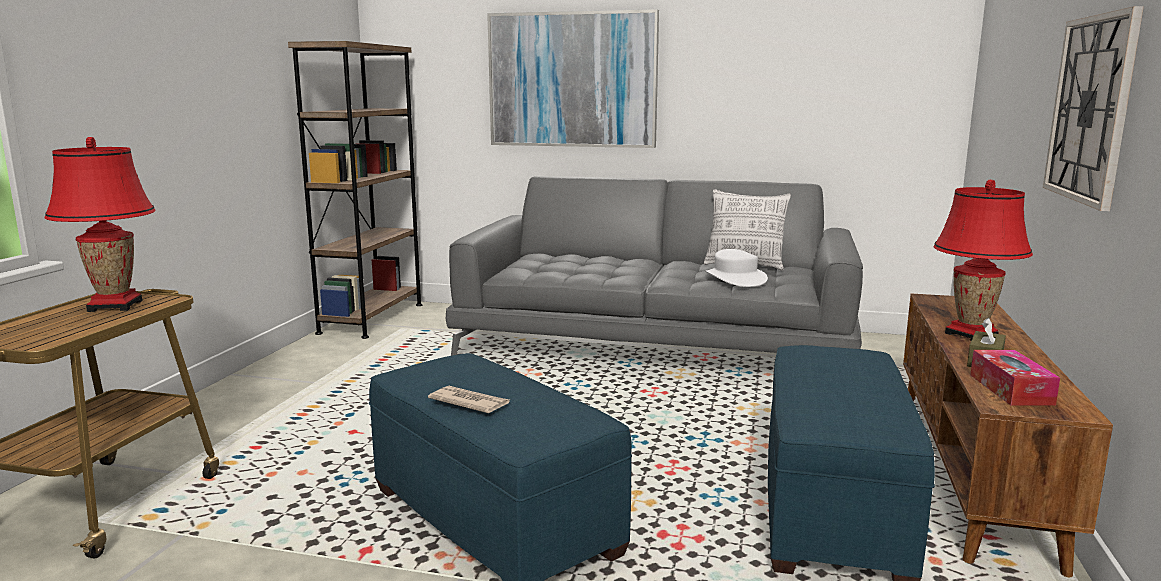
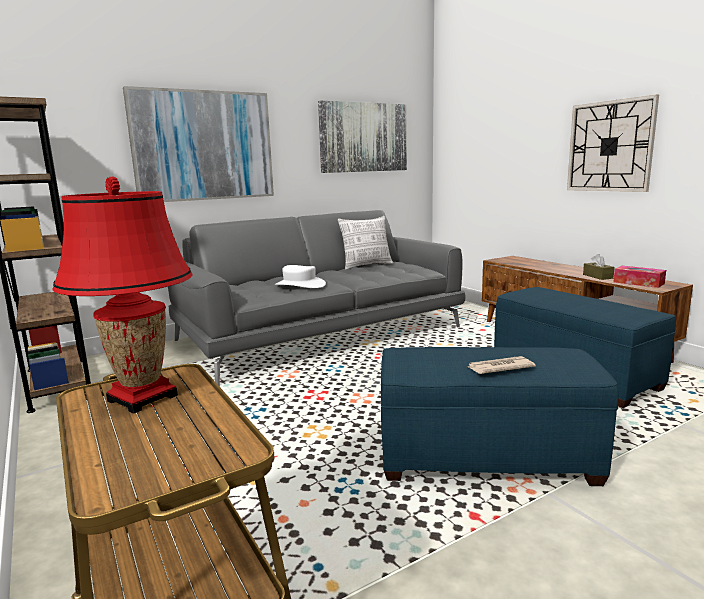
camera: 45 degrees left, 0 degrees up
(735, 278) = (387, 272): white hat -> white hat (300, 285)
(821, 67) = (364, 137): none -> picture
(971, 335) = (559, 269): red table lamp -> none

